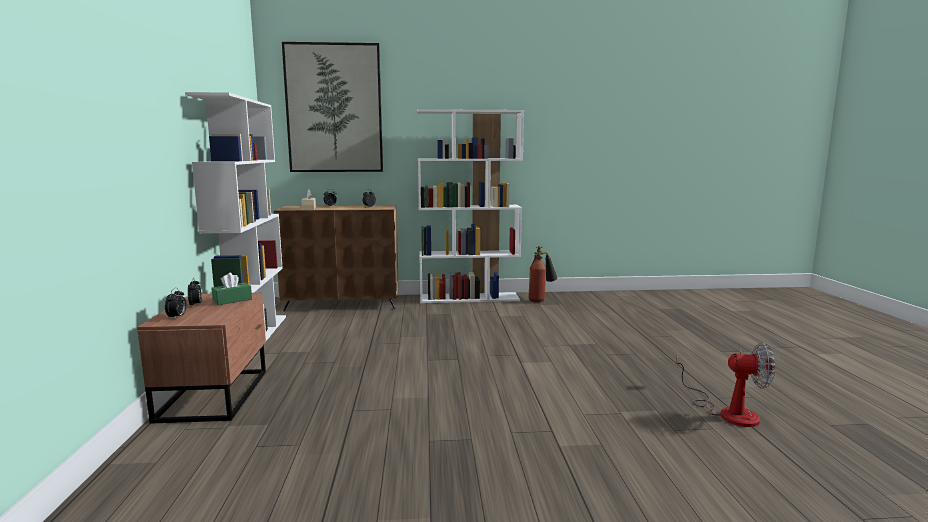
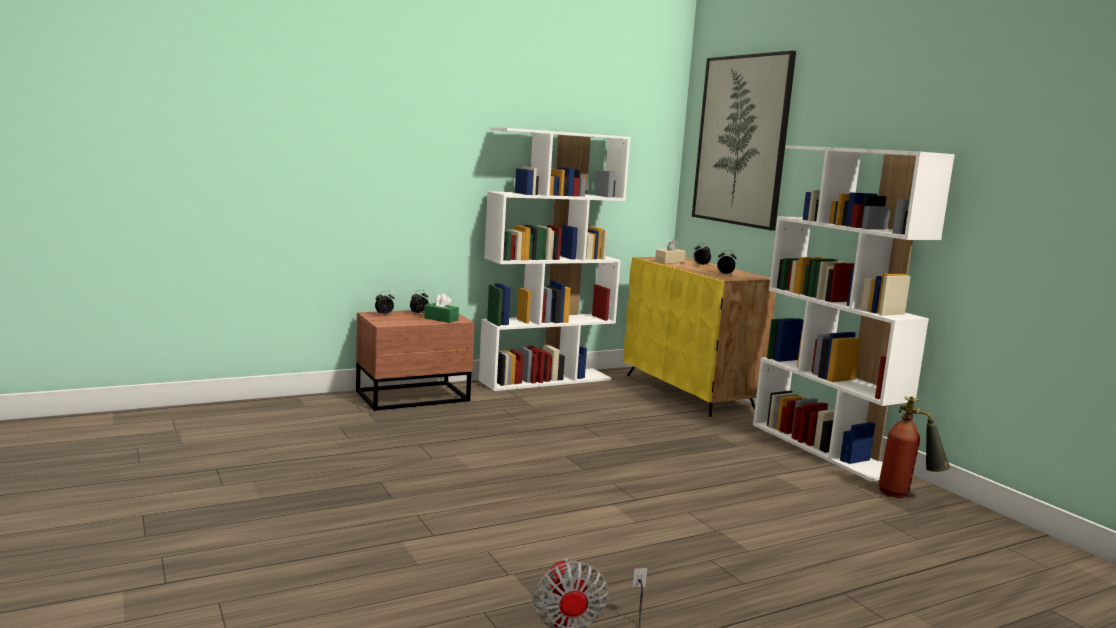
camera: 65 degrees right, 0 degrees up
(343, 303) = (689, 392): brown cabinet -> yellow cabinet

